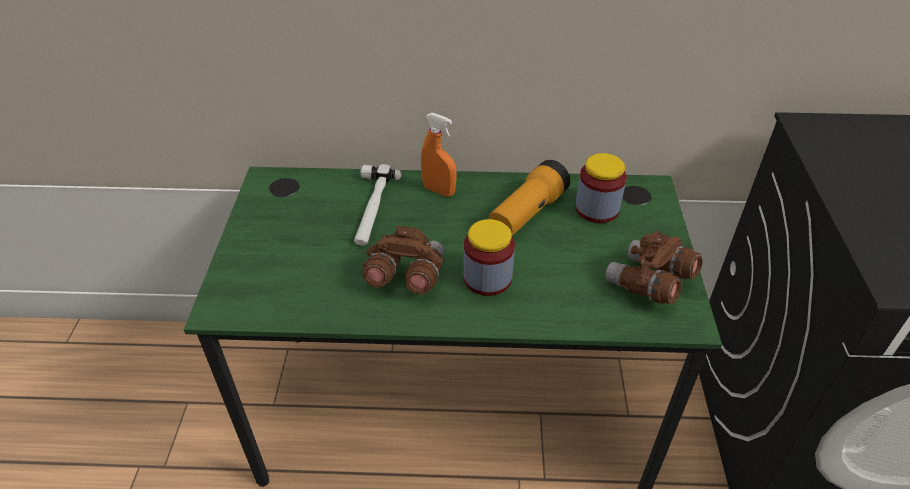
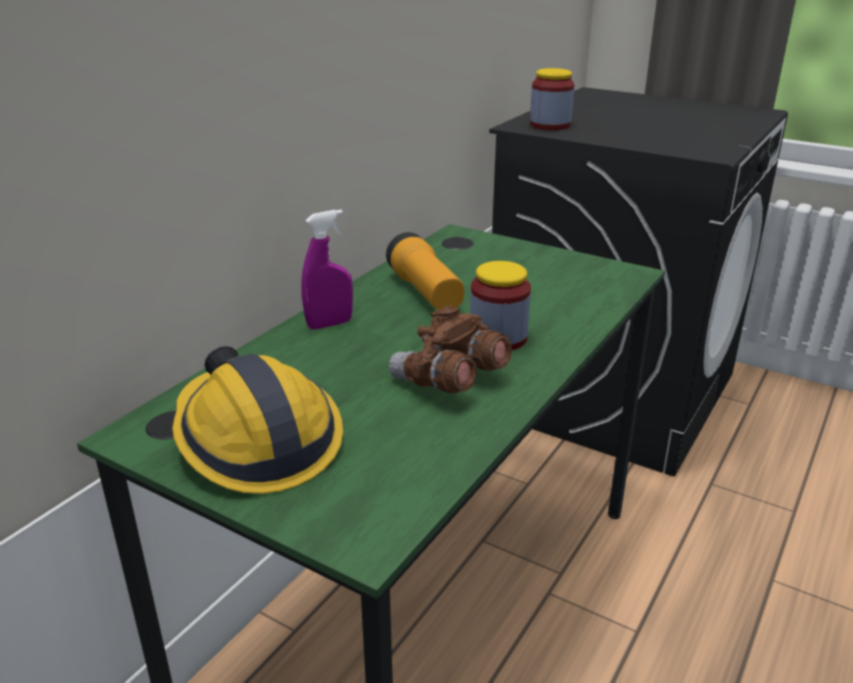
camera: 60 degrees left, 15 degrees down
(287, 224) = (256, 439): none -> hard hat
(371, 208) = (305, 371): hammer -> none
(439, 191) = (329, 324): orange spray bottle -> purple spray bottle
(597, 209) = (457, 261): jar -> jar (550, 125)
(649, 284) = (575, 272): brown binoculars -> none

